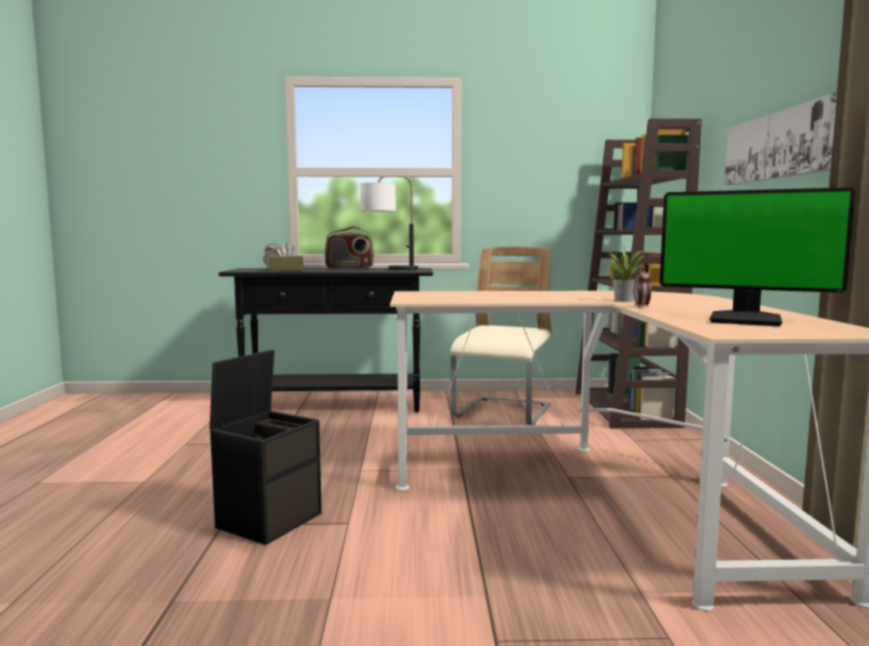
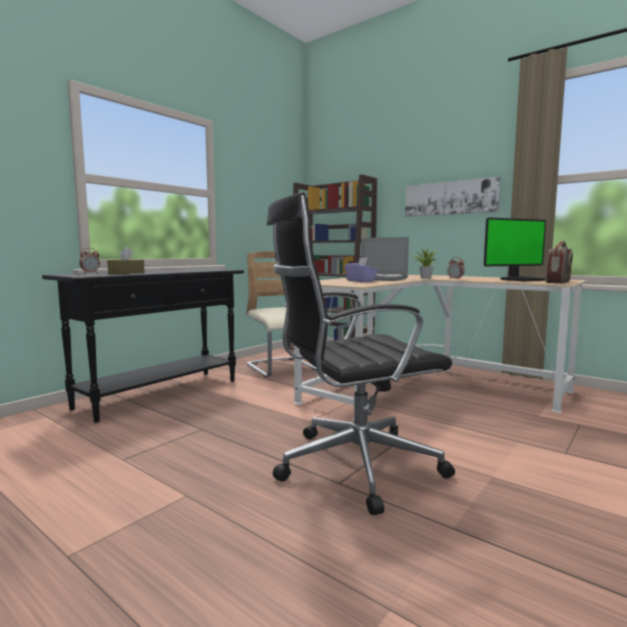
camera: 50 degrees left, 0 degrees up
(269, 519) = (353, 465): black storage box -> black office chair
(349, 268) = (159, 270): radio -> radio (558, 282)
(389, 269) = (203, 270): table lamp -> none
(476, 297) = (360, 281): none -> purple tissue box
(538, 296) = (378, 279): none -> laptop

